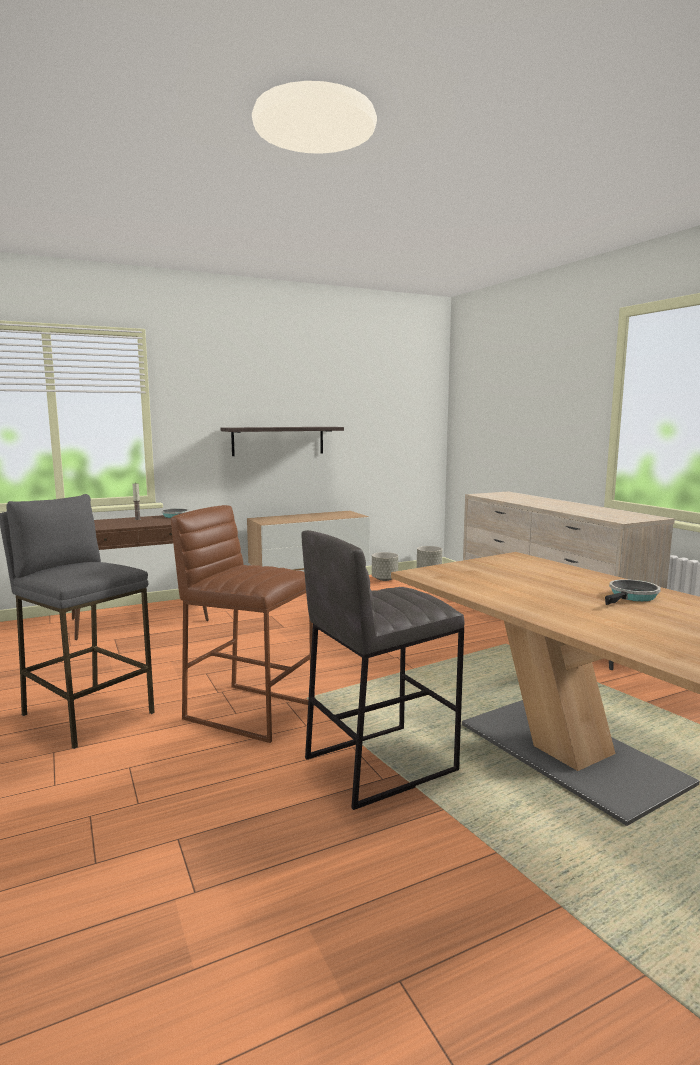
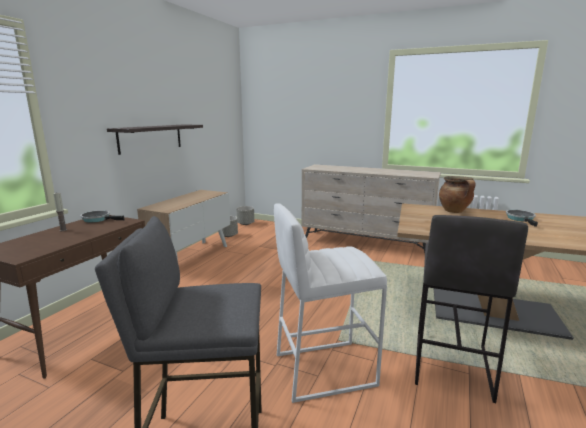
camera: 40 degrees left, 5 degrees up
(249, 711) = (323, 369): brown stool -> white stool
(557, 571) = (455, 211): none -> cooking pot

